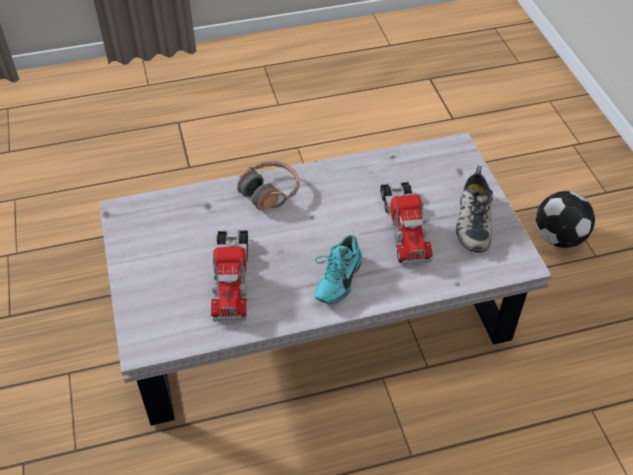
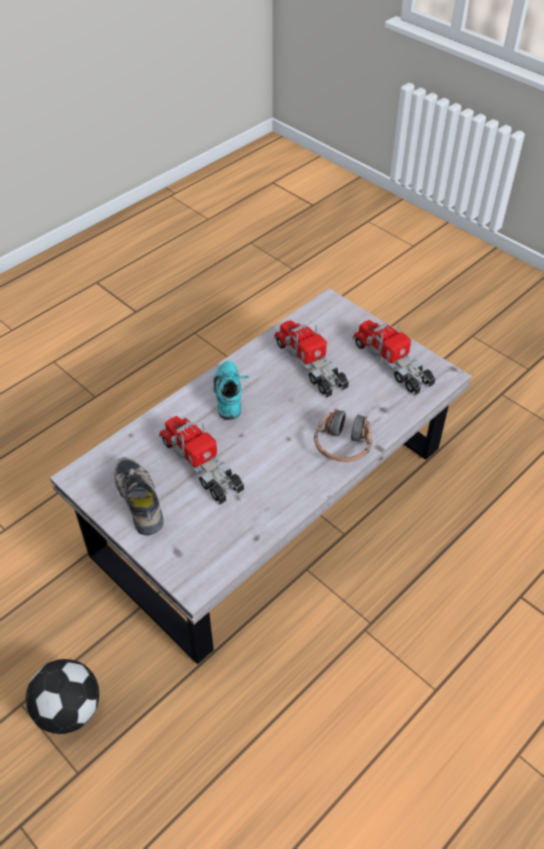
camera: 150 degrees right, 0 degrees up
(153, 244) = (392, 363): none -> toy truck

